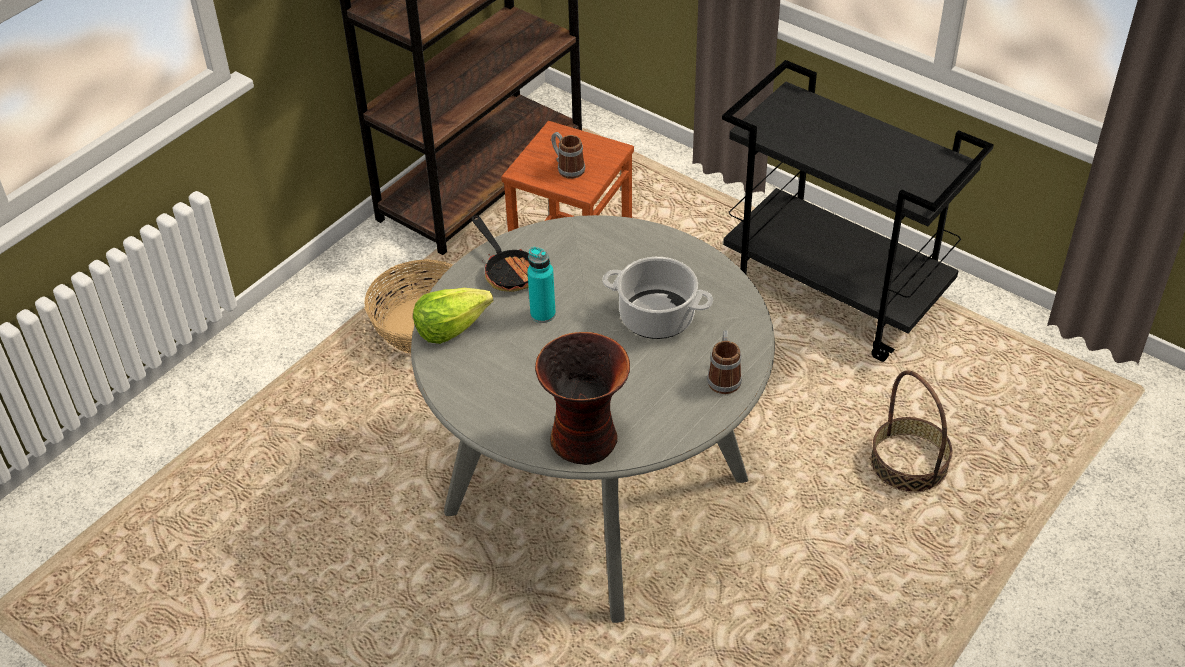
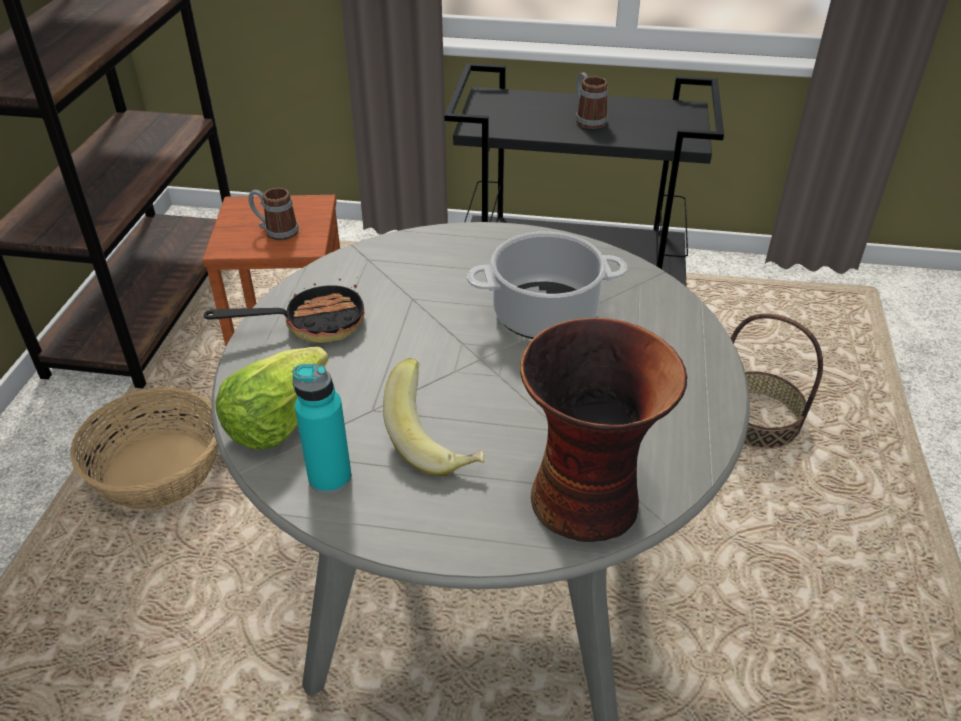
camera: 30 degrees left, 5 degrees down
(508, 270) = (312, 324): frying pan -> frying pan turned 45 degrees counterclockwise
(528, 374) = (436, 442): none -> banana
(543, 314) = (397, 359): turquoise bottle -> turquoise bottle (330, 478)
(724, 376) = (685, 352): mug -> mug (587, 119)

